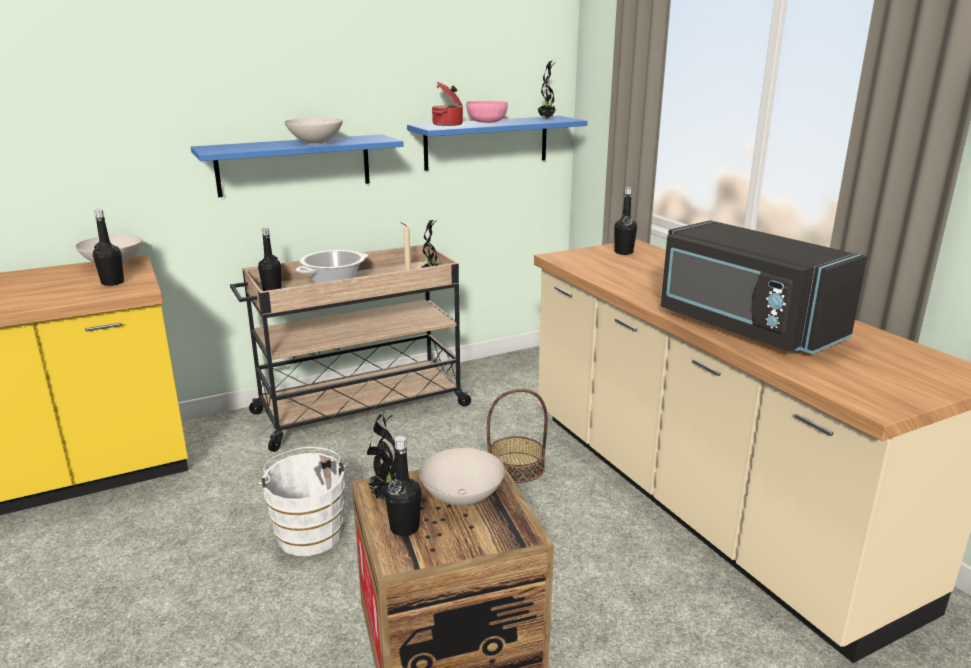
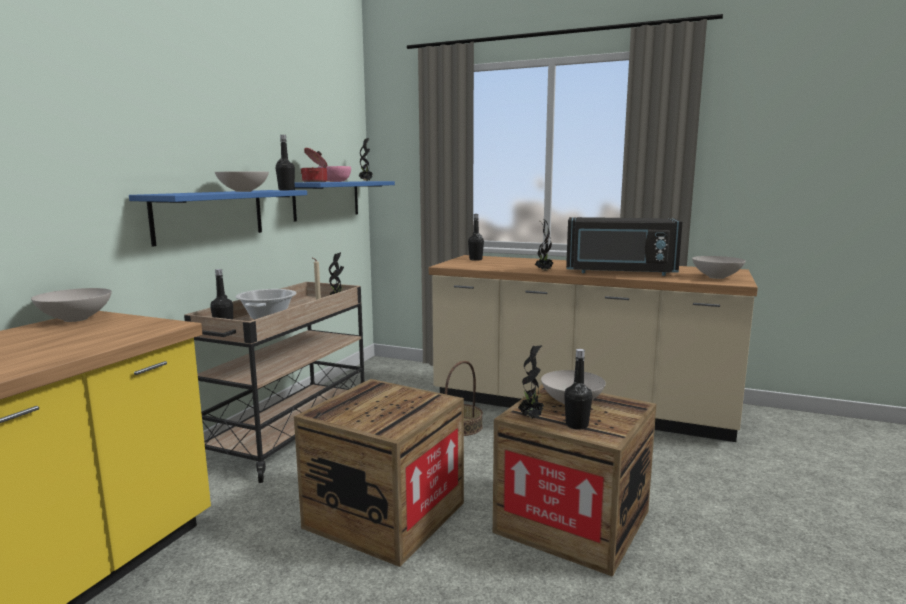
camera: 40 degrees left, 10 degrees down
(112, 283) = (123, 327): black bottle -> black bottle (286, 190)
(309, 532) = (385, 515): white bucket -> crate
(647, 296) = (544, 270): none -> potted plant
(879, 381) = (716, 277): none -> white bowl

